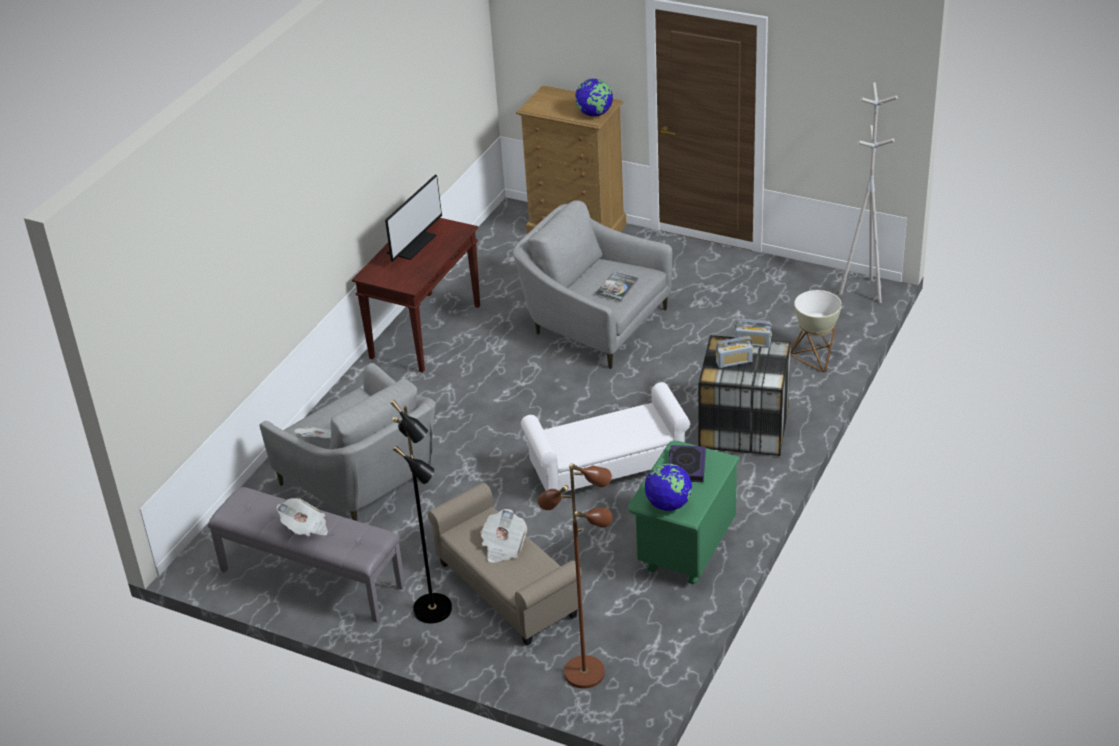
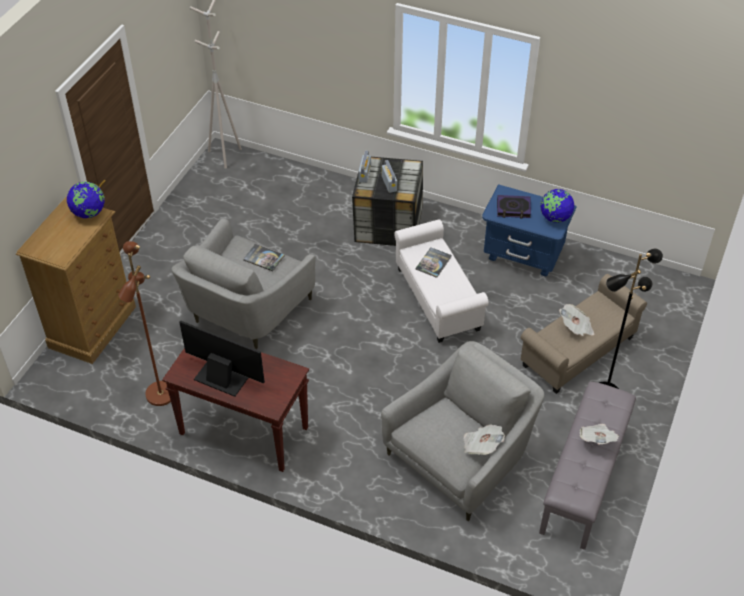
camera: 95 degrees left, 10 degrees up
(584, 672) = (650, 306): brown floor lamp -> brown floor lamp (159, 394)
(625, 428) = (433, 263): none -> book
(683, 548) = (522, 257): green nightstand -> blue nightstand
(815, 357) = (306, 184): planter -> none

